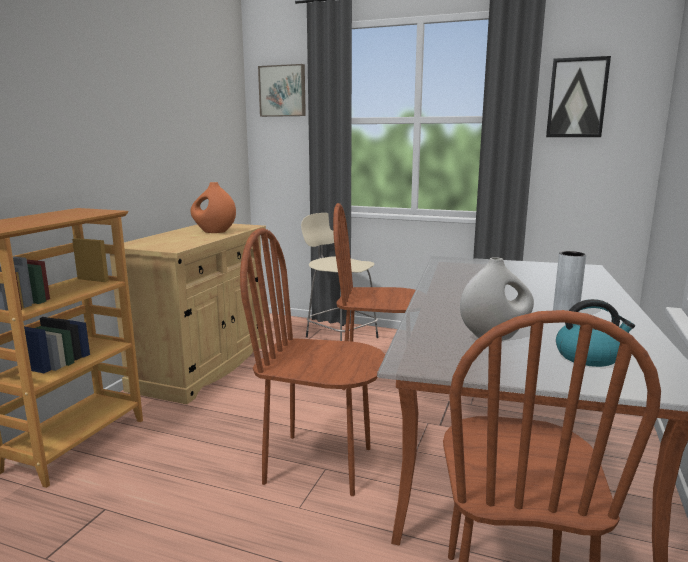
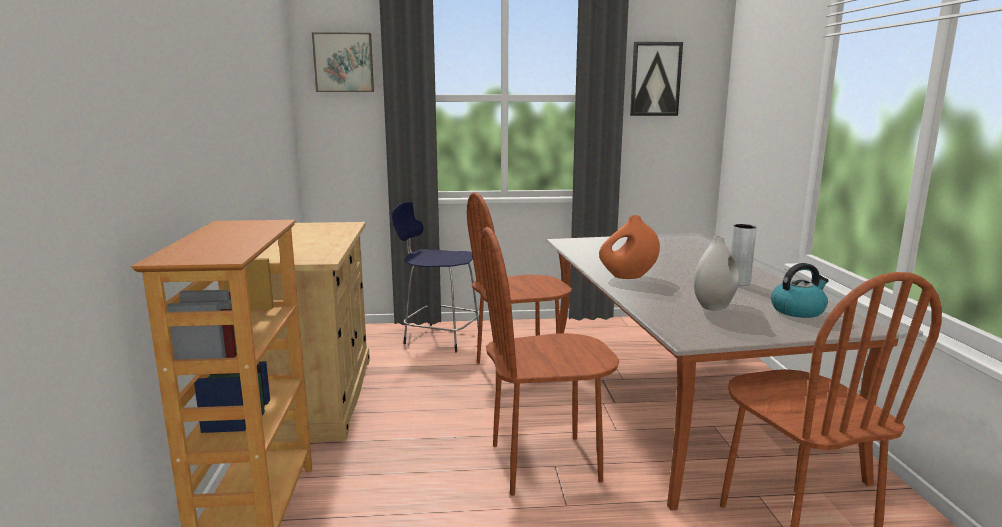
camera: 25 degrees left, 0 degrees up
(214, 232) = (323, 234): orange vase -> orange vase (628, 276)
(340, 336) = (440, 337): beige stool -> blue stool

